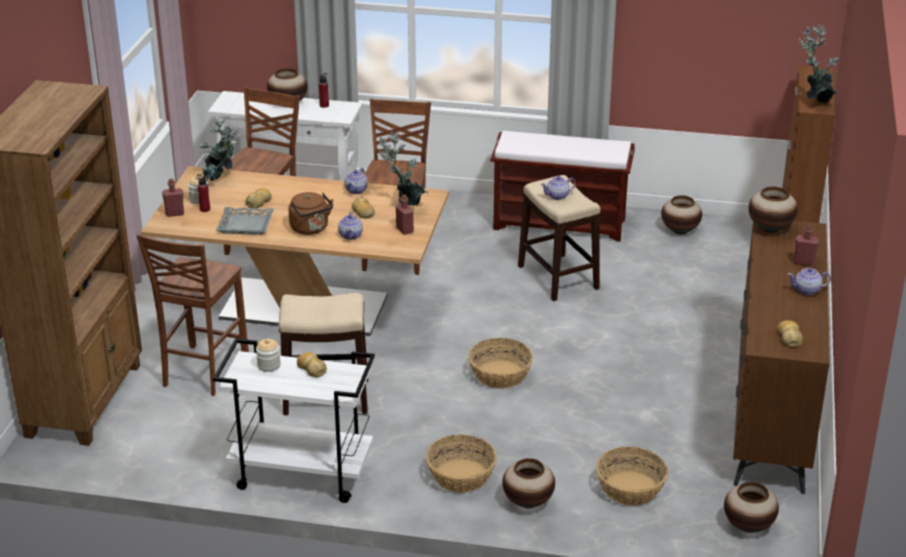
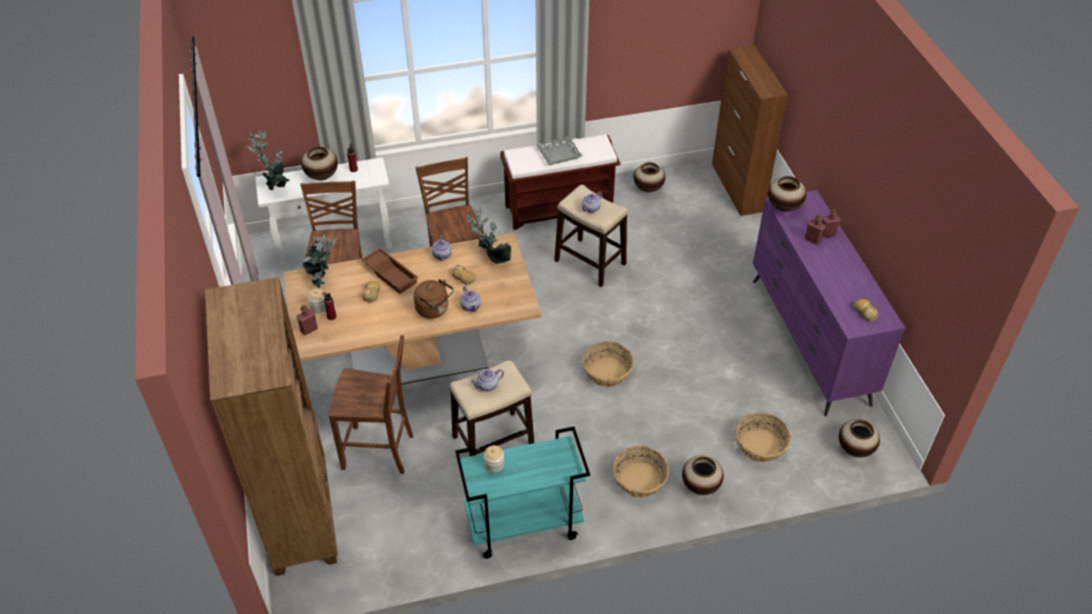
camera: 25 degrees left, 15 degrees up
(202, 372) = (380, 452): brown chair -> brown chair turned 75 degrees counterclockwise
(245, 225) = (378, 323): grey tray -> grey tray (559, 154)
(292, 192) = (391, 273): none -> brown tray
(300, 475) = (523, 526): white cart -> turquoise cart
(311, 368) = (529, 455): bread -> none
(404, 230) = (509, 286): red bottle -> red bottle (812, 240)
(770, 413) = (809, 341): brown dresser -> purple dresser
(807, 290) = (847, 261): teapot -> teapot (488, 385)
(816, 101) = (766, 84): potted plant -> potted plant (276, 185)

